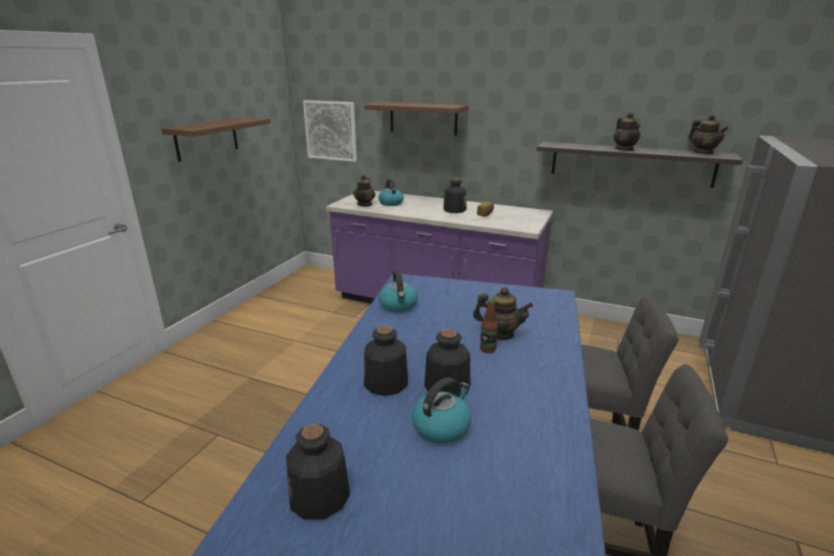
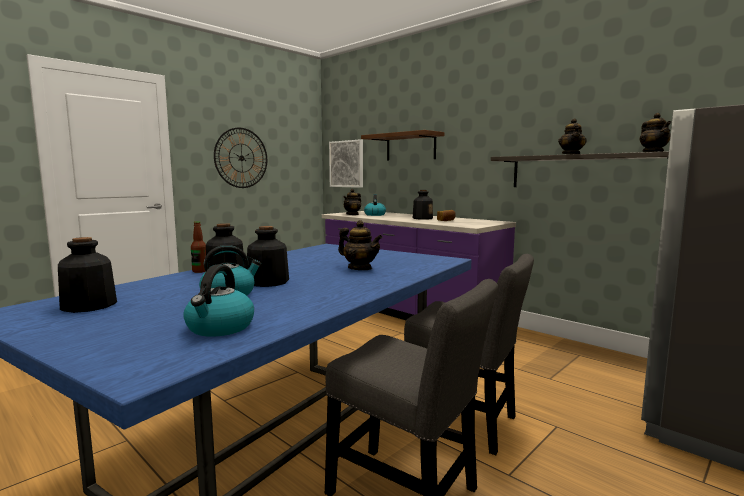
camera: 20 degrees right, 15 degrees down
(207, 138) = (241, 158): brown shelf -> wall clock
(398, 305) = (301, 253): kettle -> kettle (220, 328)
(487, 349) = (335, 273): bottle -> bottle (200, 271)

